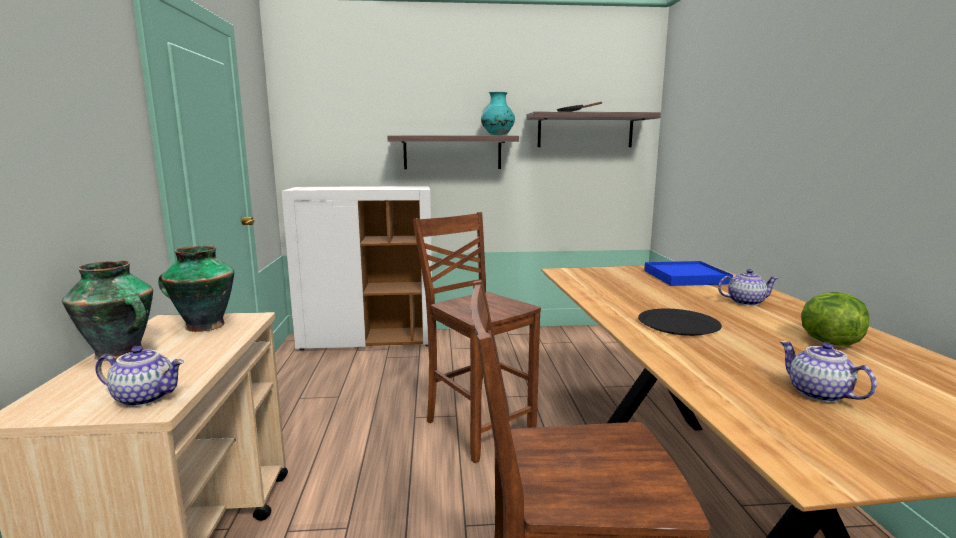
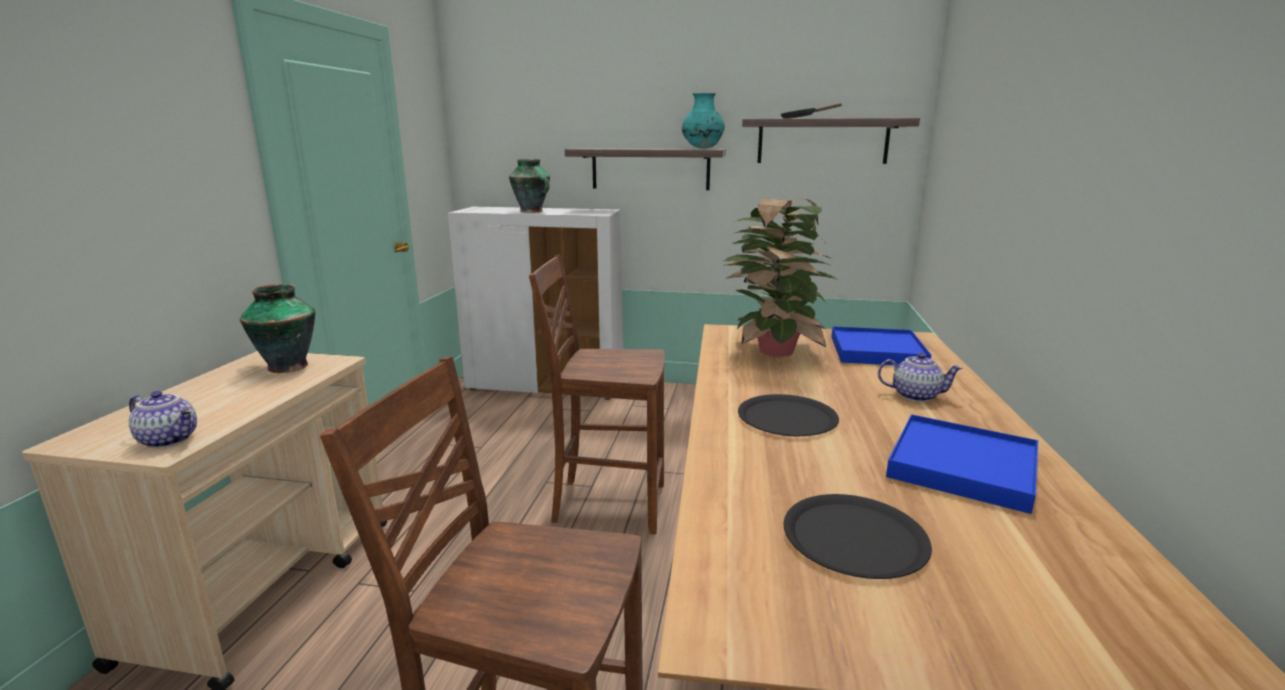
camera: 15 degrees right, 5 degrees up
(120, 354) = (191, 390): vase -> vase (532, 211)
(477, 427) = (607, 503): brown chair -> brown chair turned 60 degrees counterclockwise
(615, 283) = (774, 352): none -> potted plant
(819, 394) = (854, 537): teapot -> black plate
(828, 342) = (961, 466): lettuce -> blue tray

